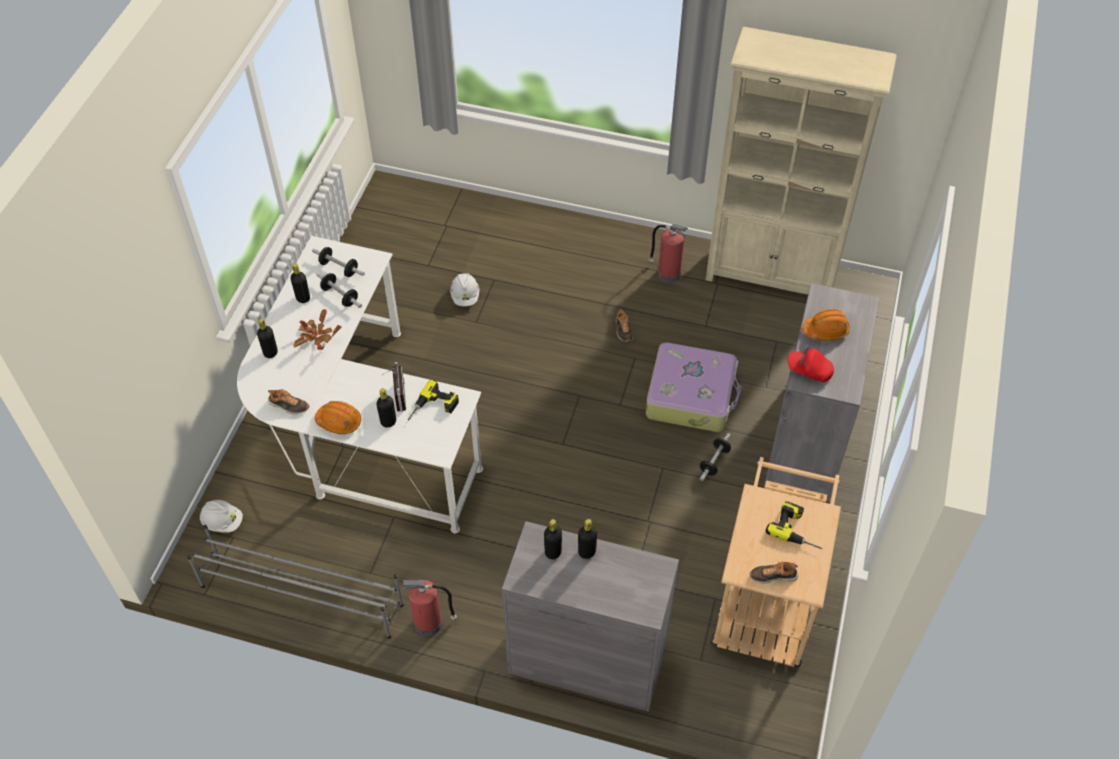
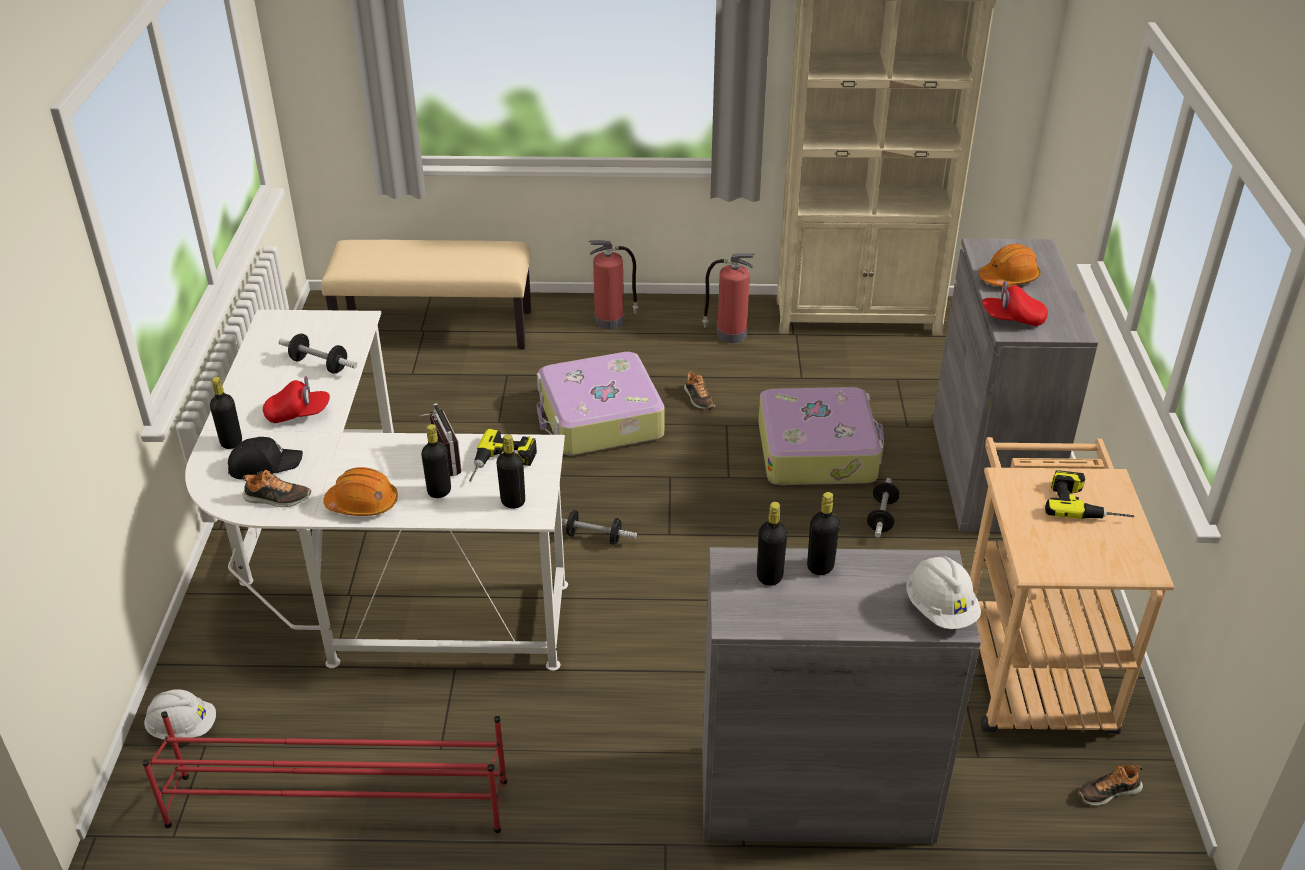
camera: 15 degrees left, 15 degrees down
(286, 376) = (264, 465): none -> black cap
(301, 594) = (337, 802): grey shoe rack -> red shoe rack
(303, 298) = (264, 375): black bottle -> black bottle (513, 502)
(317, 337) = (298, 414): potted plant -> red cap
(339, 268) = (309, 336): dumbbell -> dumbbell (594, 537)
(430, 623) = (556, 797): fire extinguisher -> fire extinguisher (611, 320)
(455, 225) = (436, 328): none -> beige bench
(465, 296) = (474, 397): white hard hat -> white hard hat (940, 609)
(546, 334) = (599, 419): none -> suitcase
(773, 575) = (1085, 562): shoe -> shoe (1108, 791)

